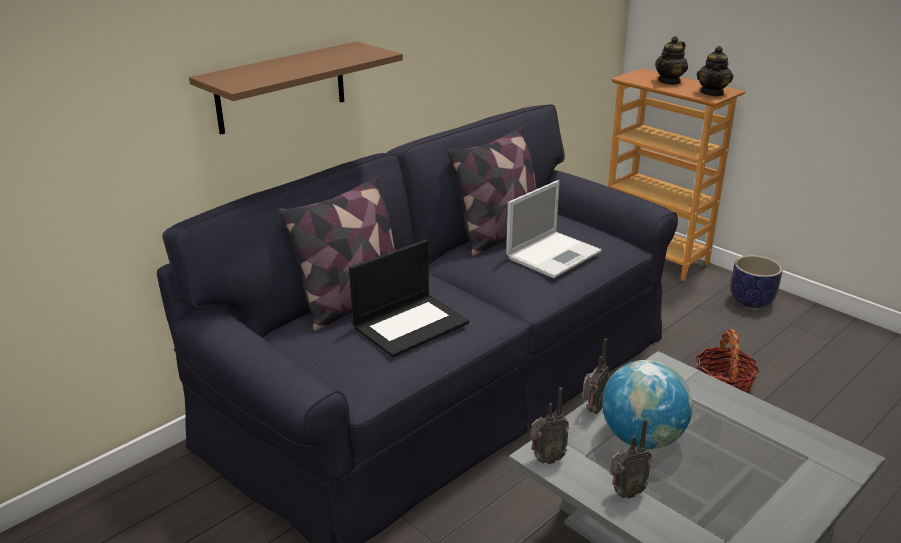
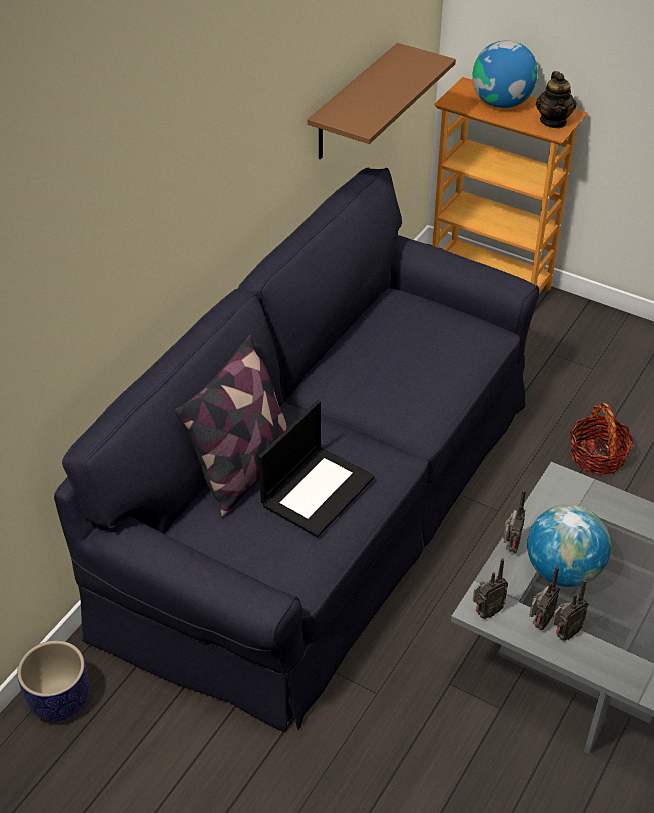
camera: 15 degrees left, 15 degrees up
(281, 87) = (139, 263): brown shelf -> brown shelf (353, 103)
(499, 235) = (357, 340): pillow -> none
(554, 254) = (426, 362): laptop -> none
(600, 478) = (539, 623): none -> radio
(670, 81) = (501, 103): teapot -> globe
(751, 300) = (604, 335): planter -> planter (59, 700)

